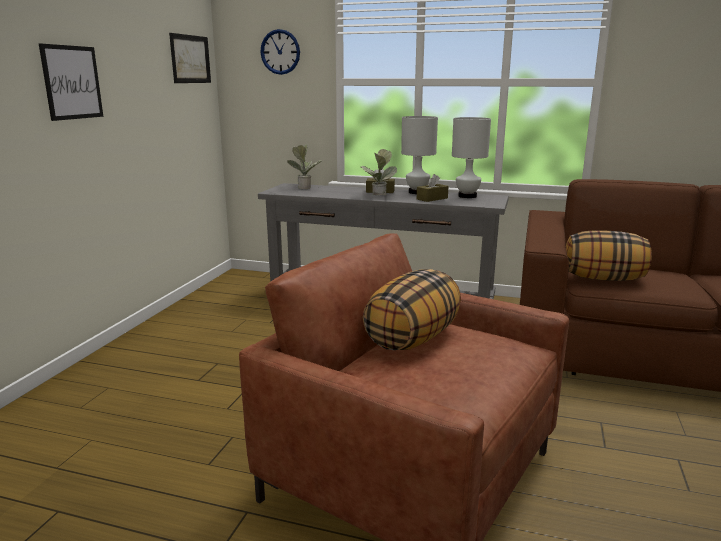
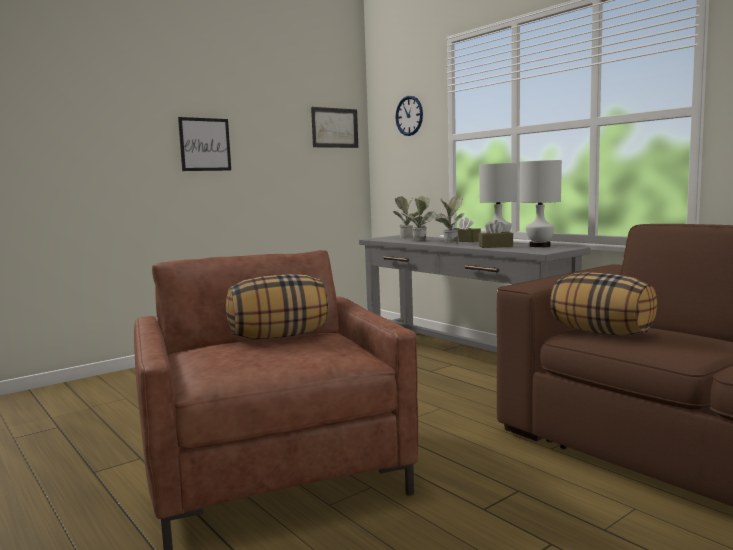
camera: 35 degrees right, 10 degrees down
(332, 192) = (419, 240): none -> potted plant

